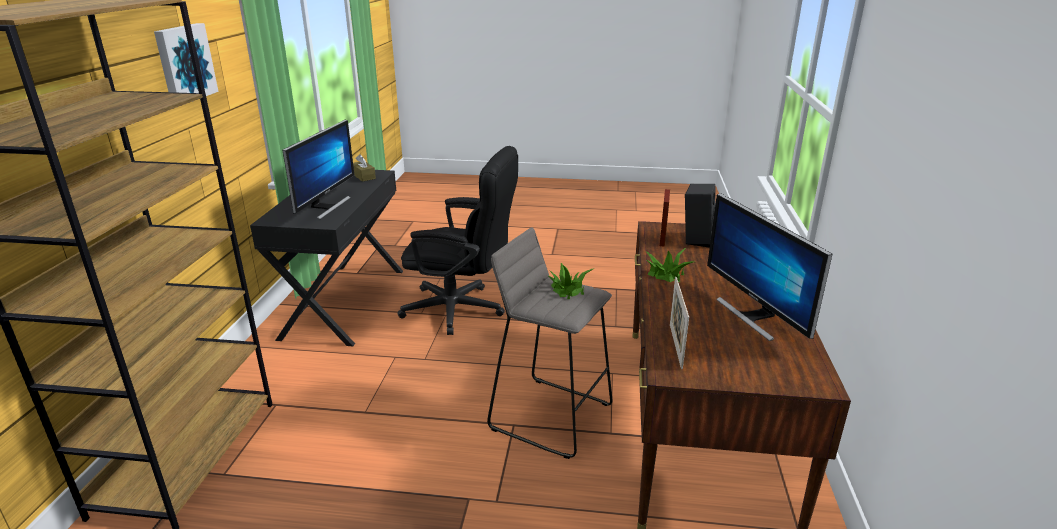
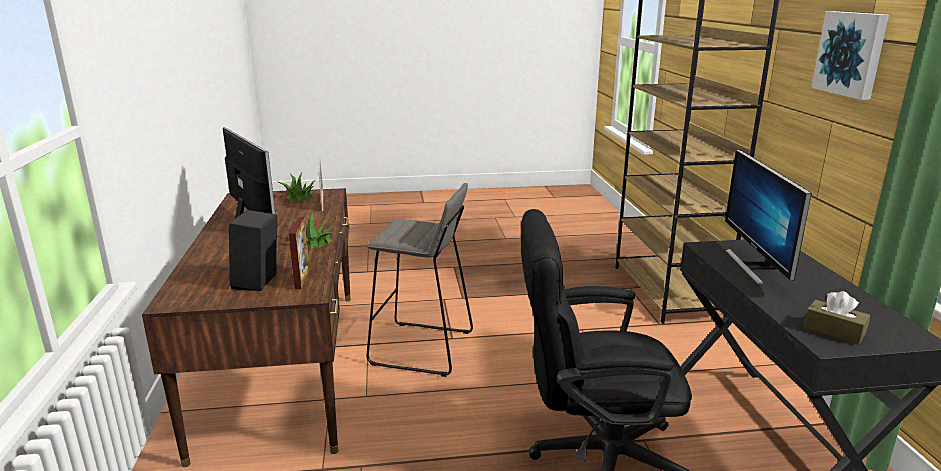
camera: 165 degrees right, 5 degrees down
(567, 290) = (407, 236): potted plant -> potted plant (299, 196)

